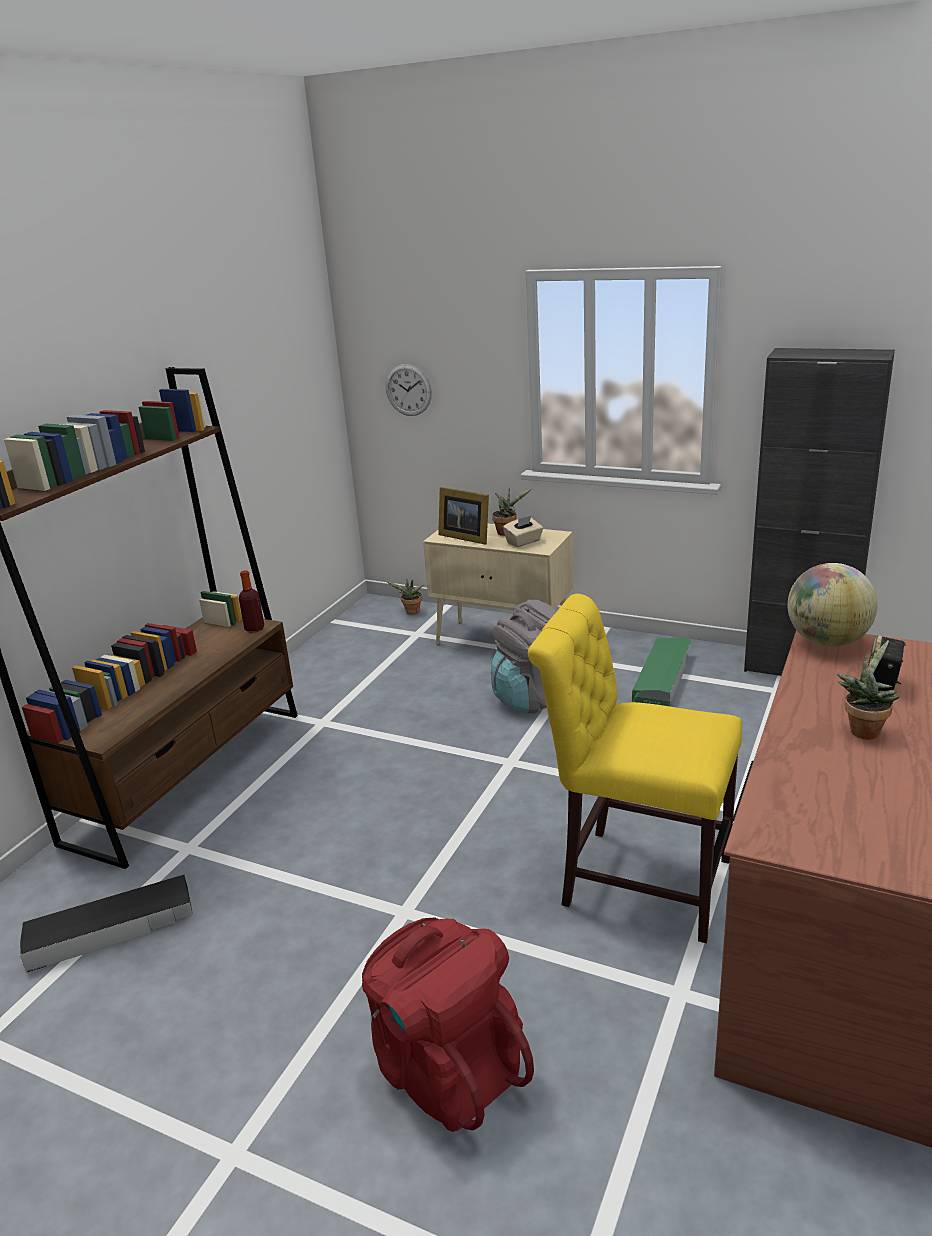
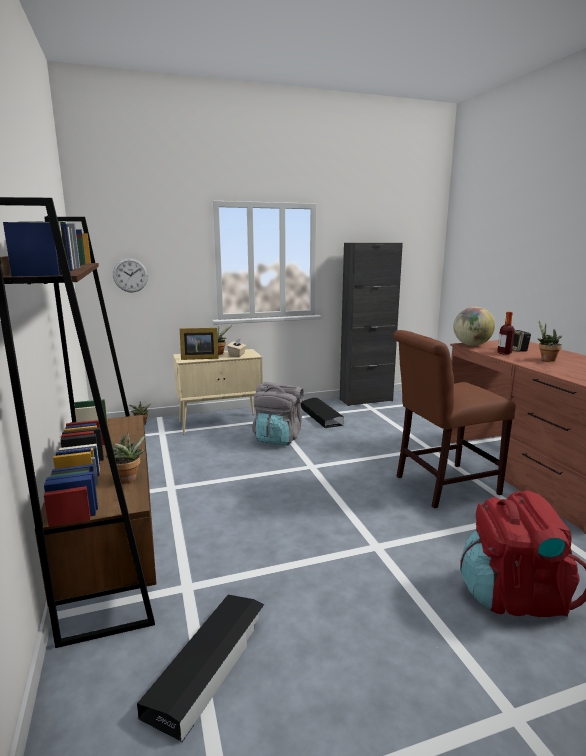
camera: 45 degrees left, 10 degrees down
(137, 711) = (128, 480): none -> potted plant
(254, 629) = (129, 421): bottle -> bottle (504, 353)
(636, 878) = (441, 485): yellow chair -> brown chair
(662, 677) = (321, 416): green storage box -> black storage box

